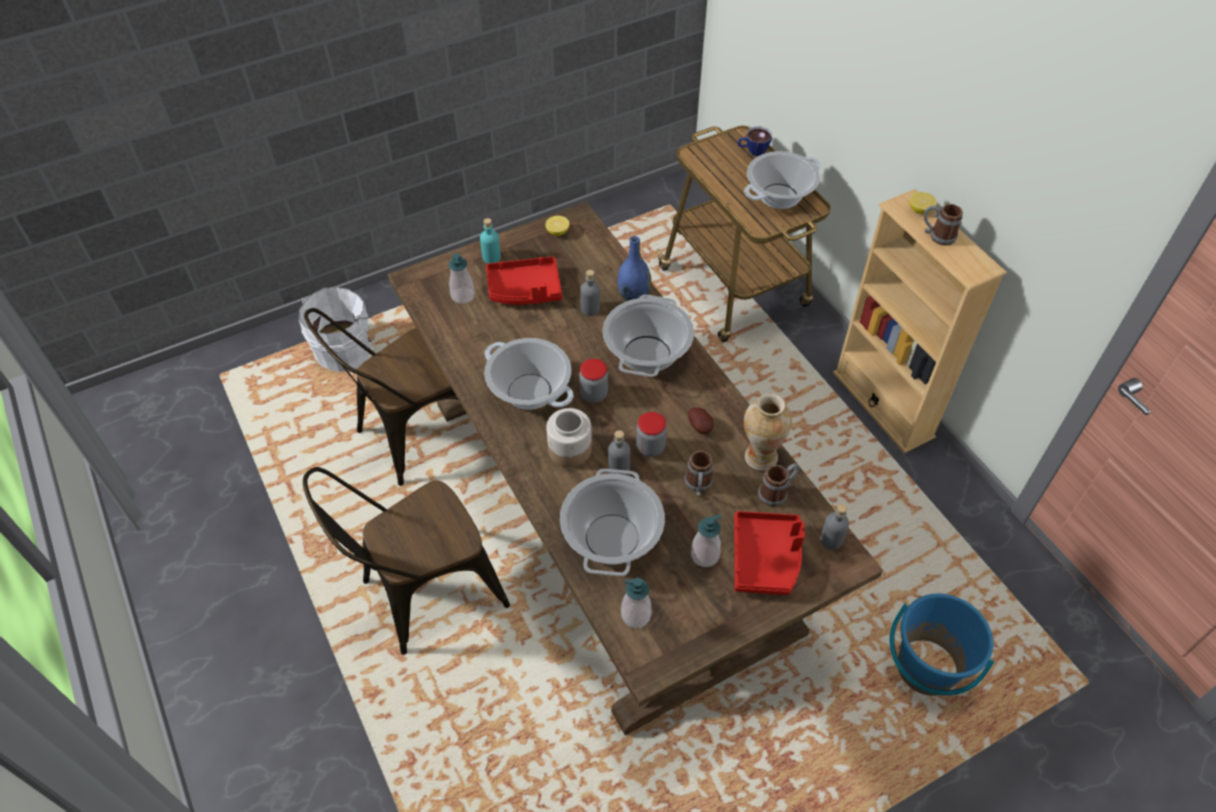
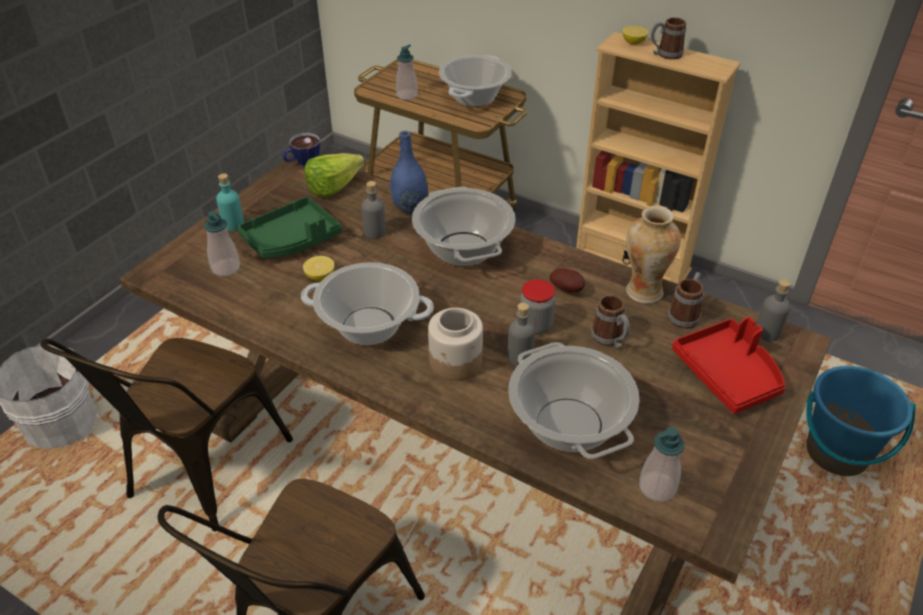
camera: 30 degrees left, 10 degrees down
(525, 290) = (292, 240): red tray -> green tray
(557, 232) = (289, 182): lemon -> lemon (320, 277)
(592, 252) = (339, 186): none -> lettuce
(594, 394) = (439, 302): jar -> none
(705, 555) = (671, 398): soap dispenser -> soap dispenser (407, 95)
(752, 151) = (423, 73): cup -> cup (302, 162)

